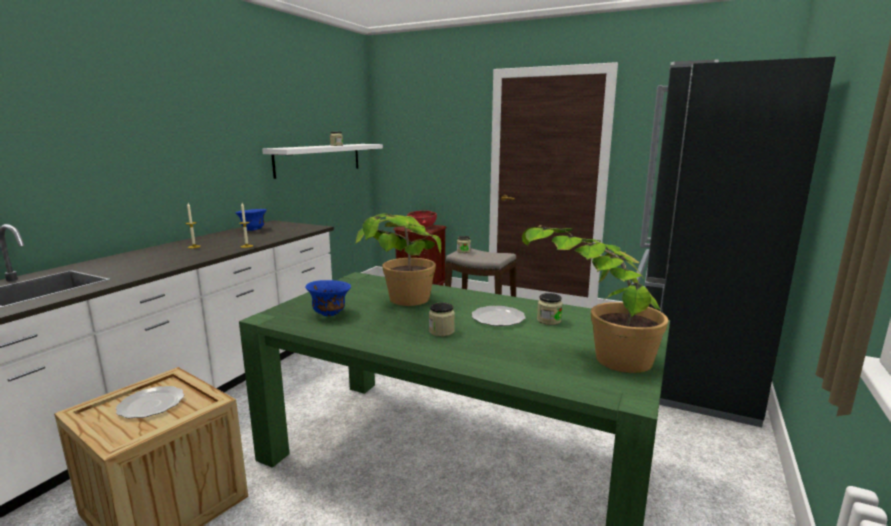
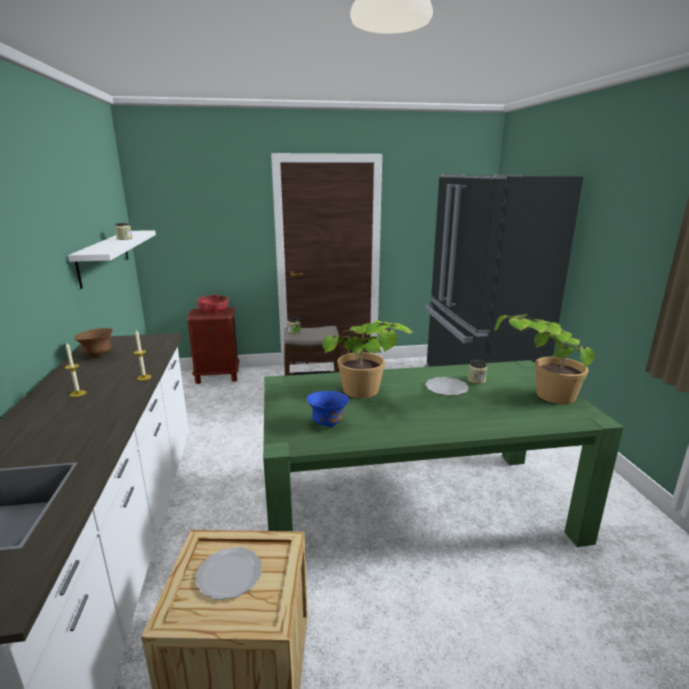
camera: 35 degrees left, 5 degrees up
(253, 230) = (98, 355): blue bowl -> brown bowl
(441, 331) = (433, 410): jar -> none

